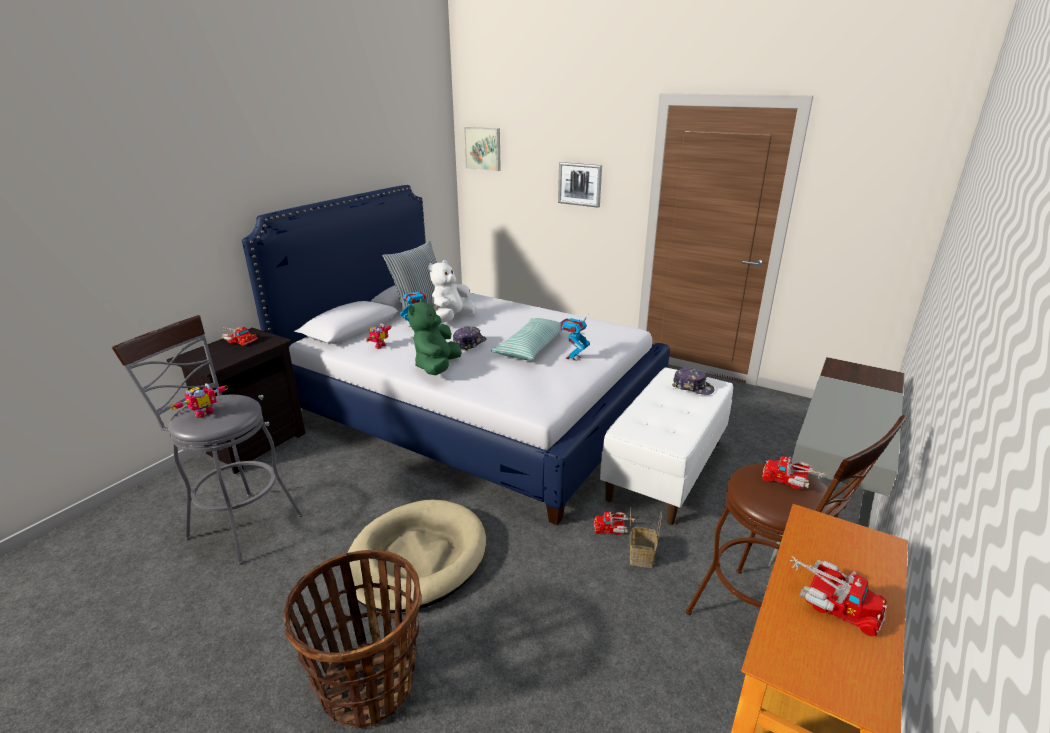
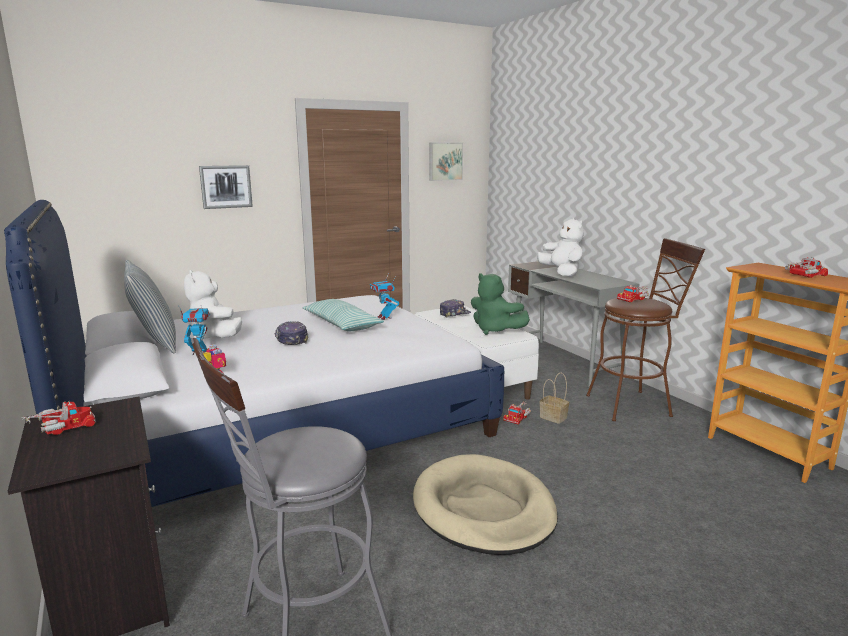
camera: 60 degrees left, 10 degrees down
(203, 412) = (304, 453): toy robot -> none
(368, 683) = (625, 567): basket -> none
(437, 367) = (320, 359): green plush toy -> green plush toy (495, 330)
(483, 148) = (83, 158): picture -> picture (445, 161)
(842, 399) = (561, 273): none -> white plush toy

